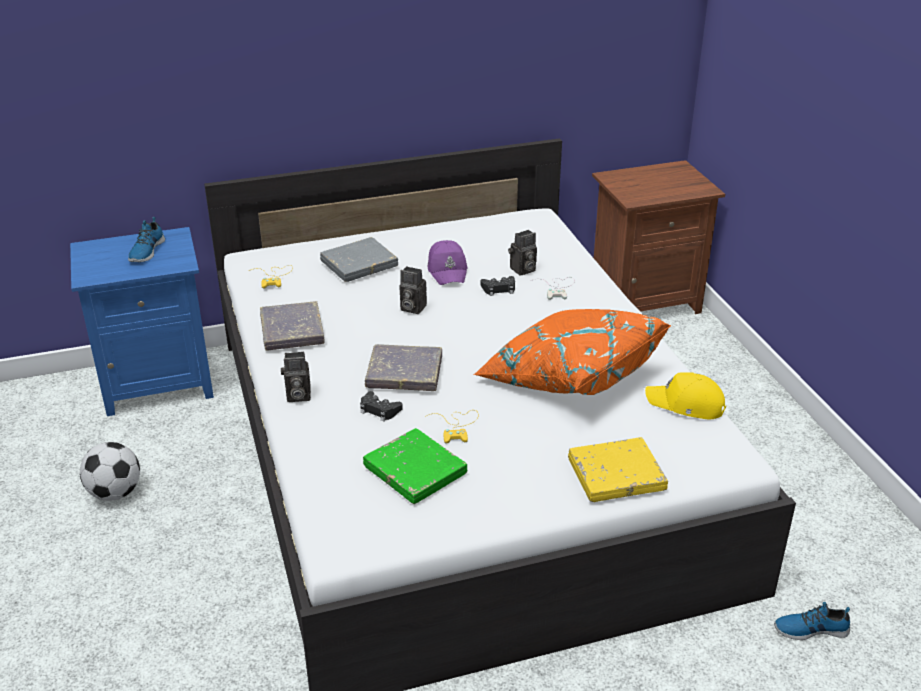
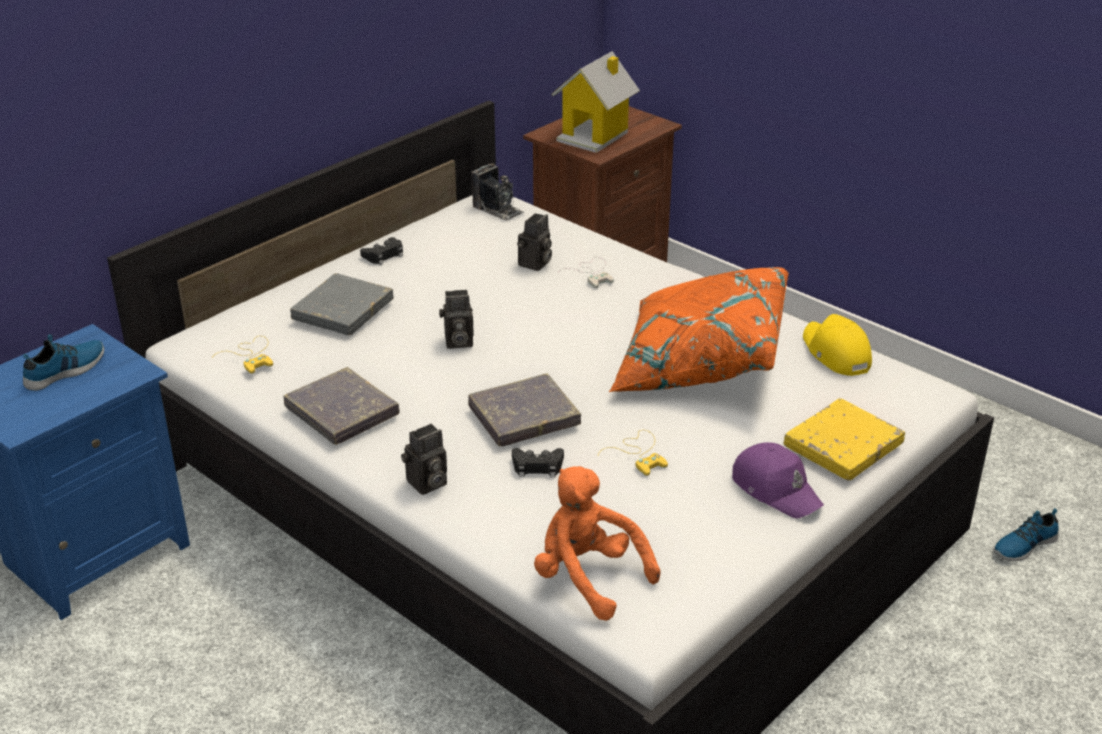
camera: 30 degrees left, 0 degrees up
(114, 493) = (166, 709): football -> none
(146, 251) = (66, 370): shoe -> shoe turned 120 degrees counterclockwise
(335, 497) = (588, 578): none -> orange plush toy
(415, 470) = (644, 516): green book -> none
(448, 270) = (453, 288): purple cap -> purple cap (776, 489)
(499, 289) = (530, 292): black game controller -> black game controller (384, 255)
(536, 224) = (498, 209): none -> camera
(645, 186) = (595, 136): none -> toy house
(686, 404) = (835, 353): yellow cap -> yellow cap turned 75 degrees clockwise

